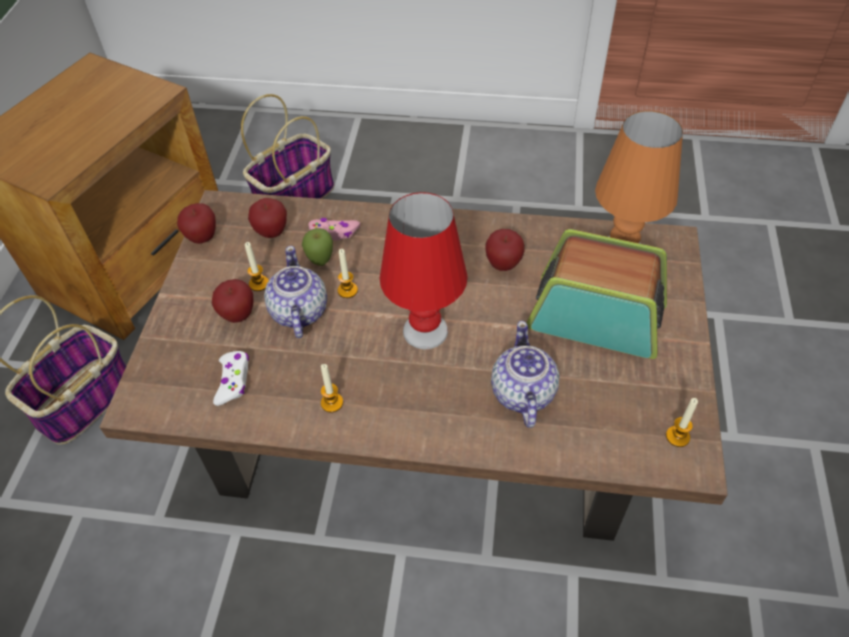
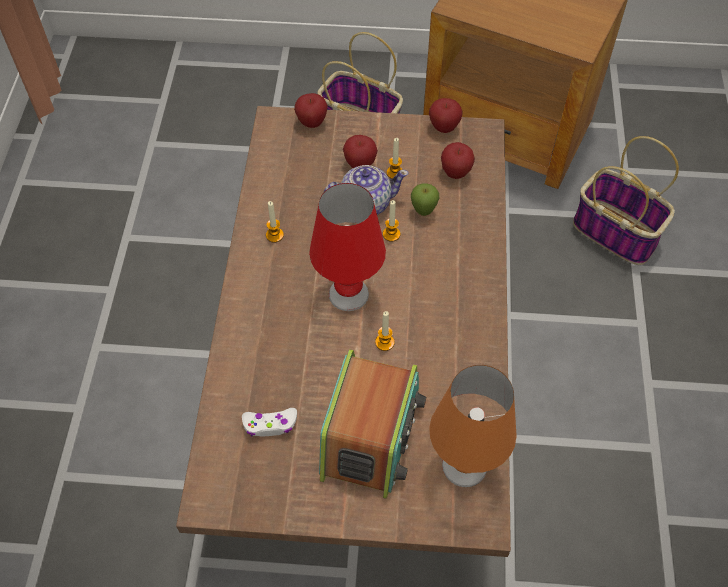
camera: 85 degrees right, 5 degrees up
(233, 381) = (295, 172): white game controller -> white game controller (270, 425)
(334, 232) = (460, 217): pink game controller -> none
(503, 264) = (433, 354): apple -> apple (312, 123)
(522, 393) = (282, 368): teapot -> none
(677, 436) = (234, 491): candle -> candle (384, 342)

